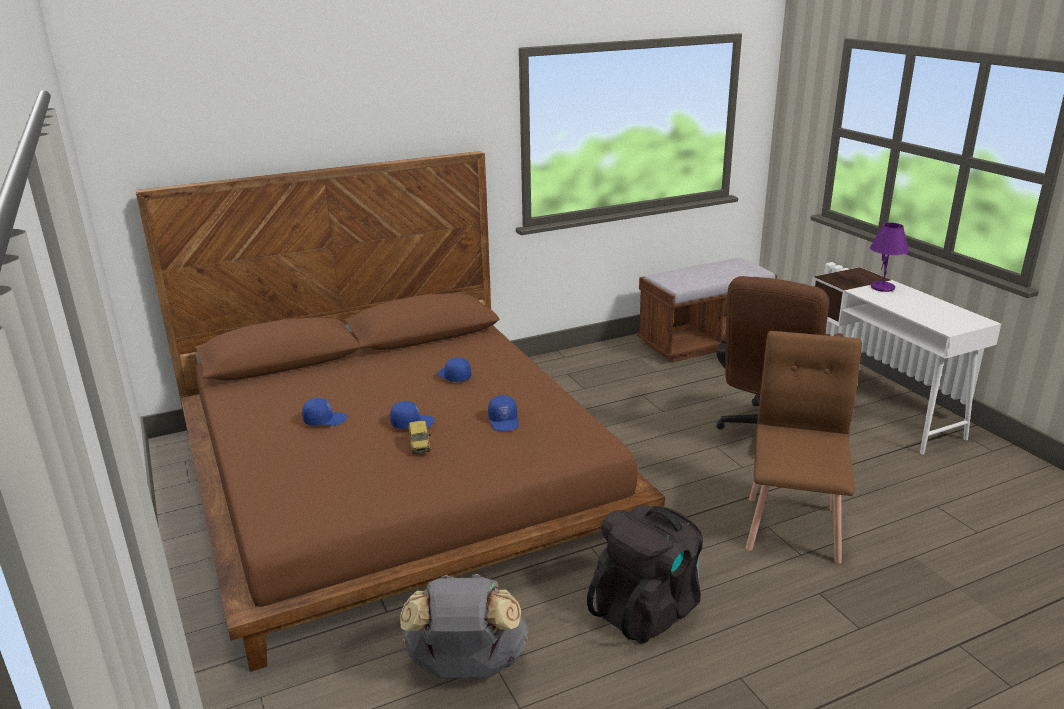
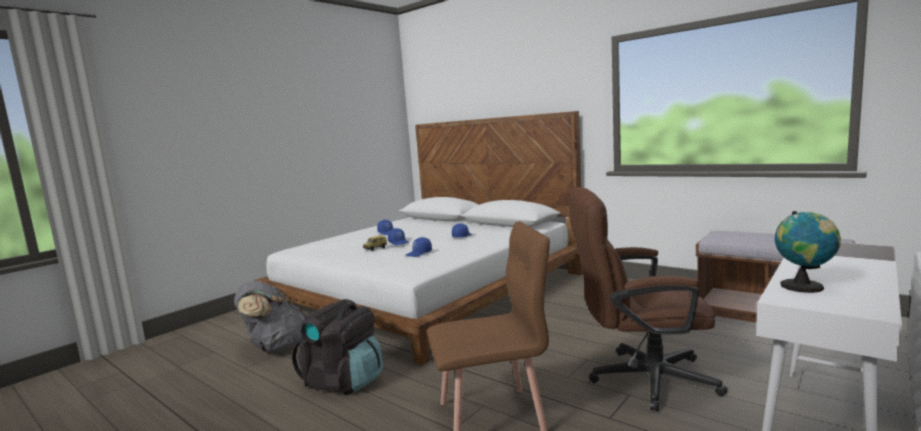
camera: 65 degrees right, 15 degrees down
(398, 482) = (428, 291): brown bed -> white bed
(883, 288) = (846, 261): purple table lamp -> none
(928, 316) = (805, 287): none -> globe

